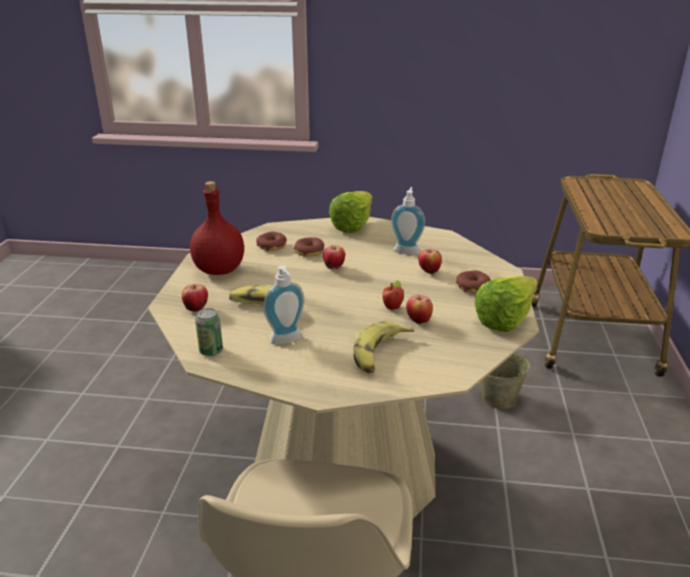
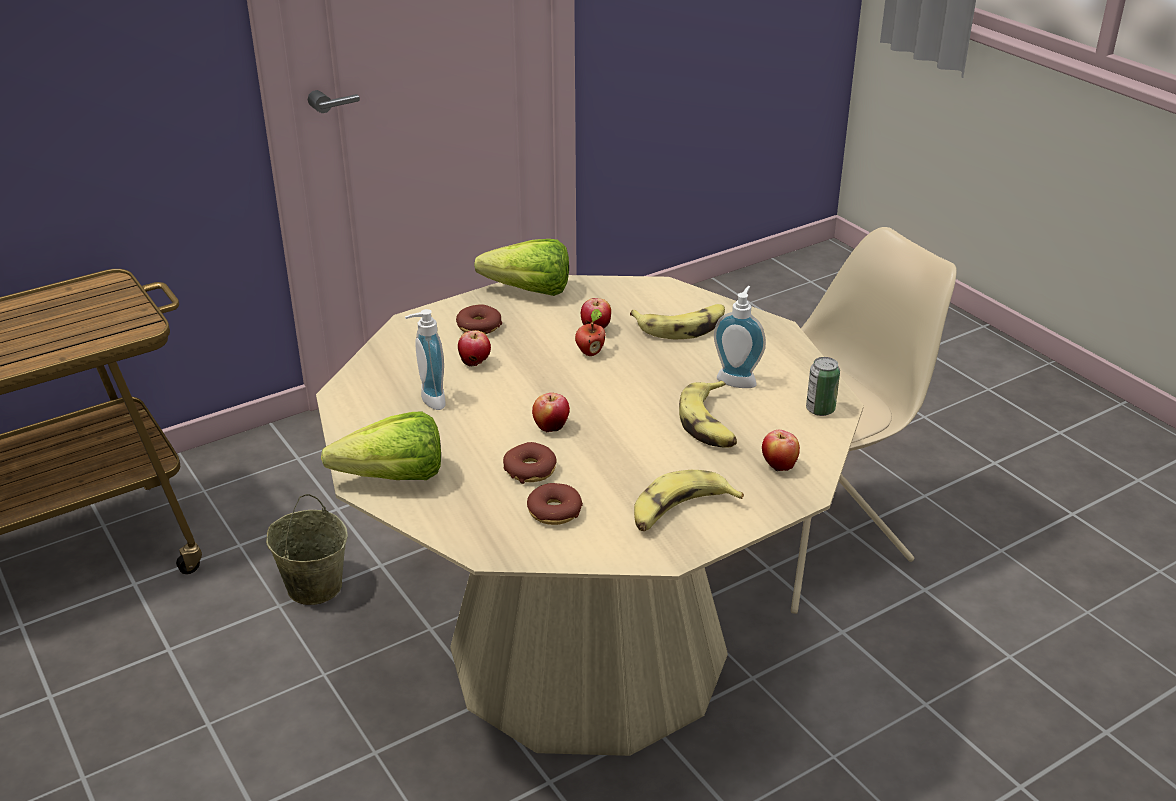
camera: 130 degrees left, 5 degrees up
(218, 270) = (680, 512): red bottle -> banana

